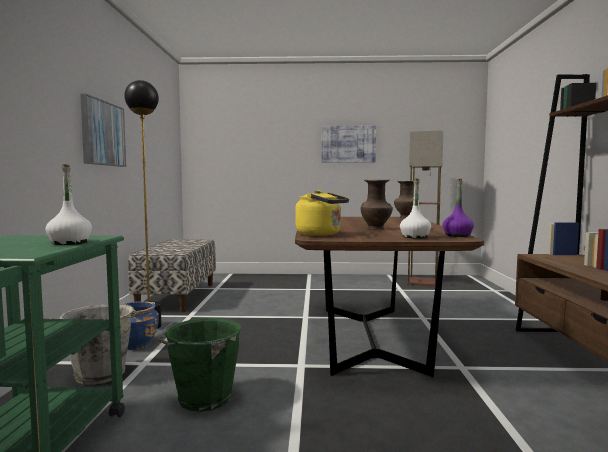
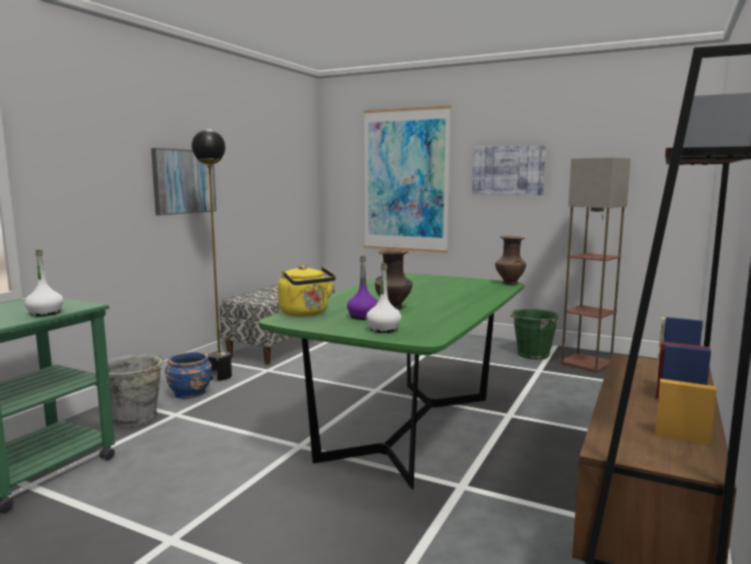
camera: 25 degrees right, 5 degrees up
(203, 399) = (180, 460): green bucket -> green bucket (532, 355)
(264, 152) = (405, 180): none -> picture
(368, 337) = (409, 427): brown dining table -> green dining table
(457, 235) = (440, 332): purple bottle -> purple bottle (363, 317)

